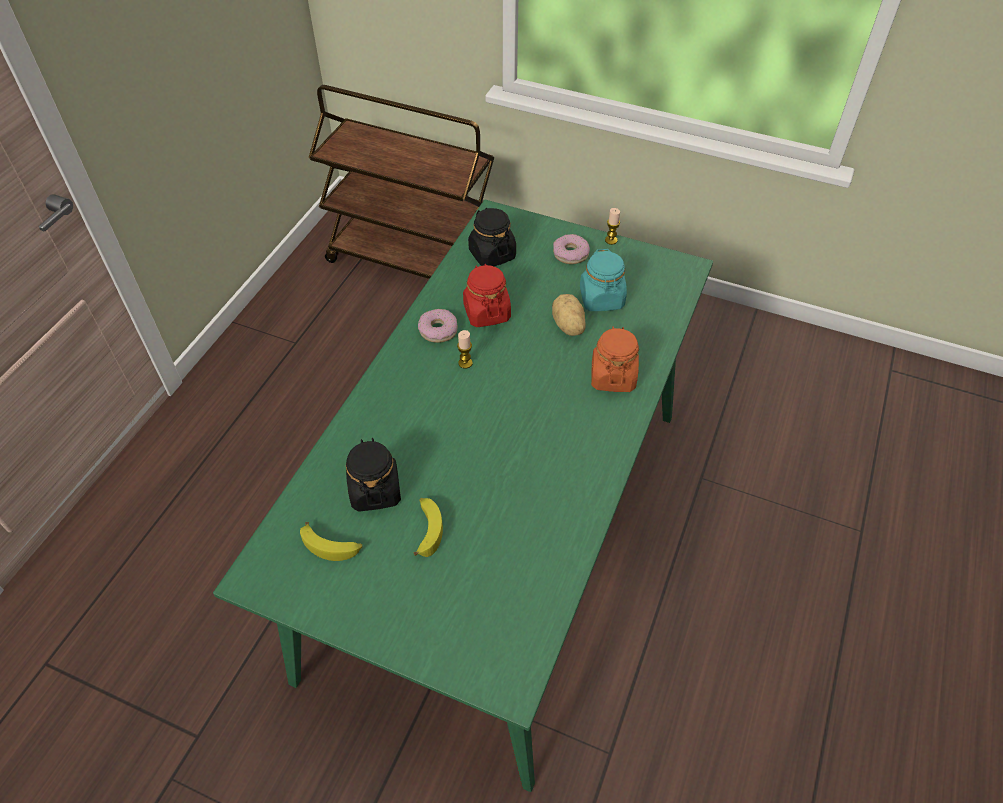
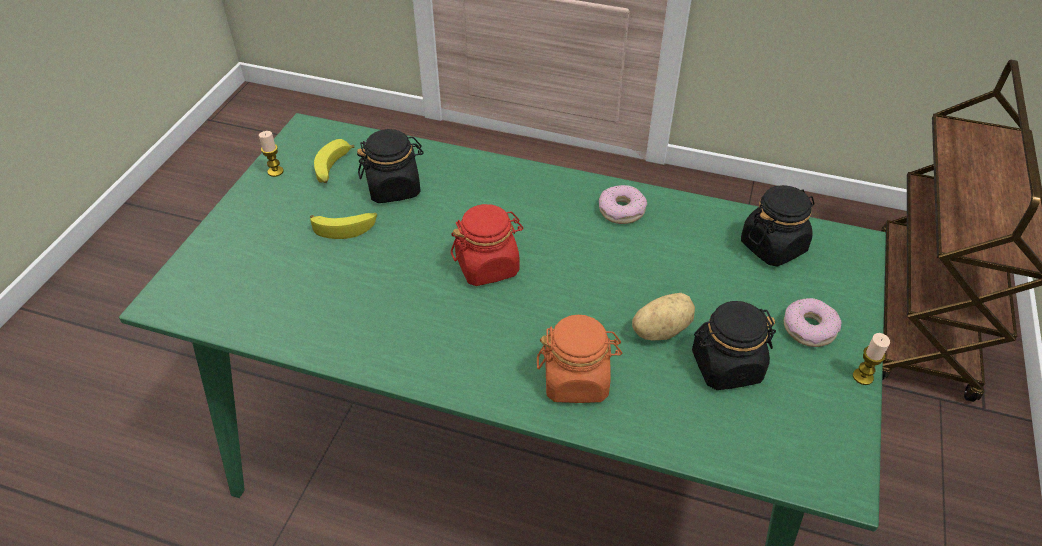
camera: 85 degrees right, 5 degrees down
(465, 363) = (574, 237): candle -> candle (275, 171)
(486, 312) = (663, 249): red jar -> red jar (488, 266)
(601, 299) = (726, 366): turquoise jar -> black jar

